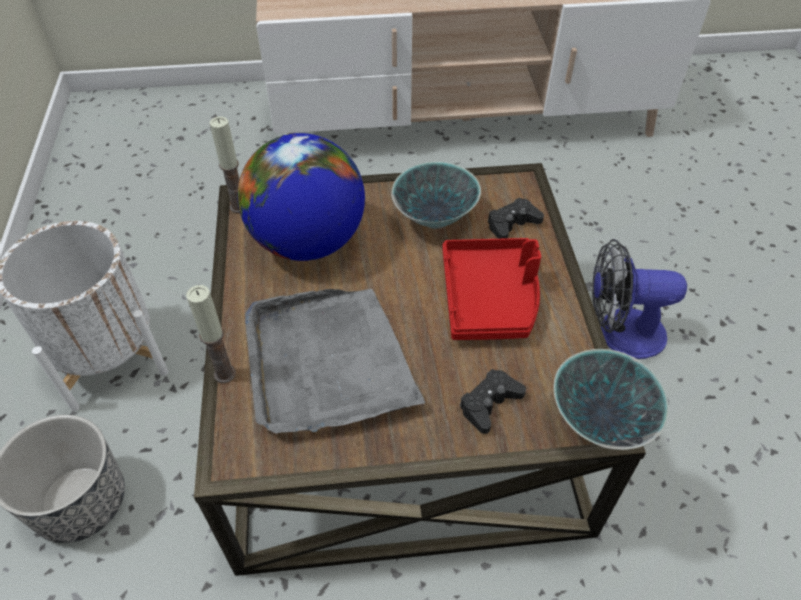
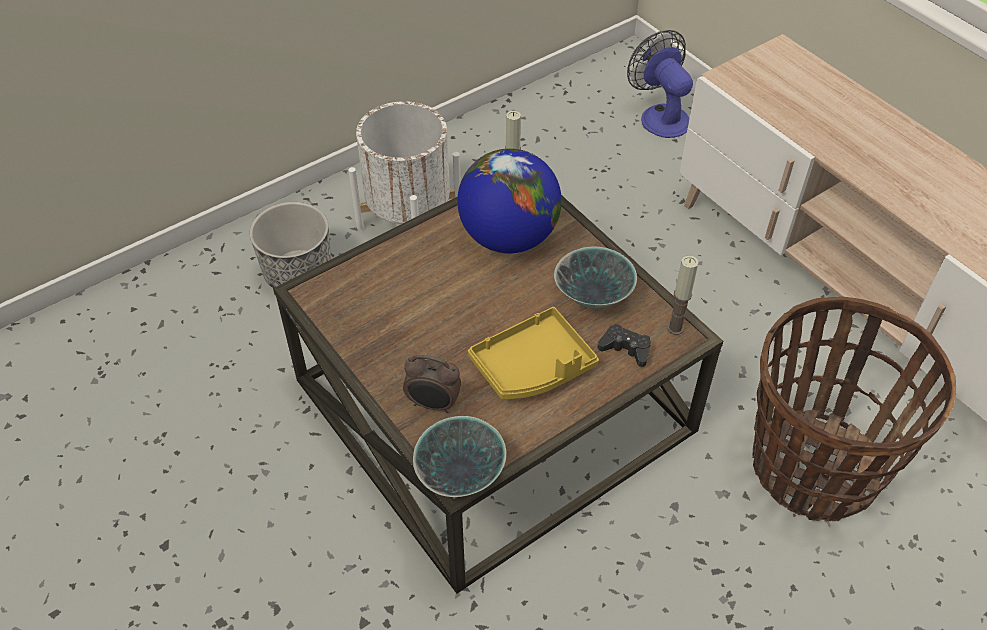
camera: 60 degrees right, 0 degrees up
(224, 374) = (364, 255): candle -> candle (675, 328)
(327, 363) = (408, 301): grey tray -> none
(489, 404) = (433, 404): black game controller -> alarm clock
(490, 298) = (533, 367): red tray -> yellow tray
(592, 223) = (813, 467): none -> basket
(620, 333) = (683, 540): fan -> fan (660, 115)

